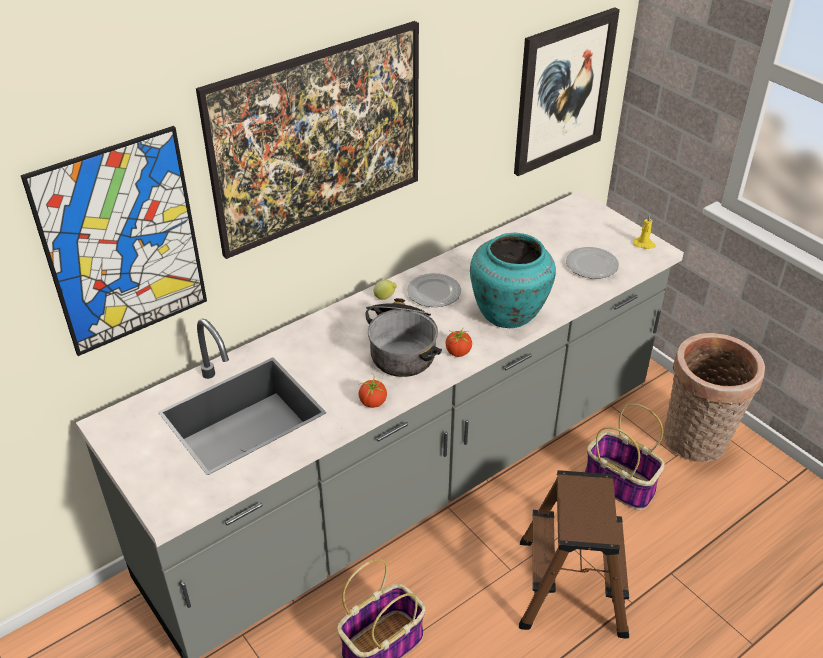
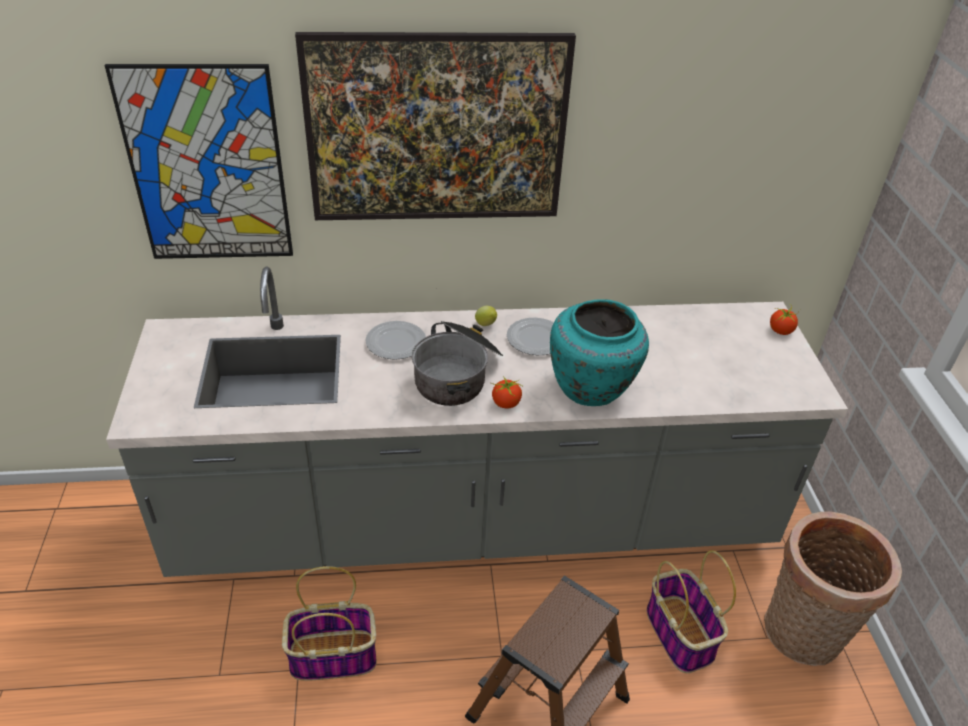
camera: 30 degrees right, 0 degrees up
(373, 402) = (384, 412): tomato -> tomato (780, 331)
(563, 92) = (777, 178): picture -> none
(591, 265) = (724, 379): plate -> plate (395, 342)
(644, 244) = (807, 382): yellow candle -> none

